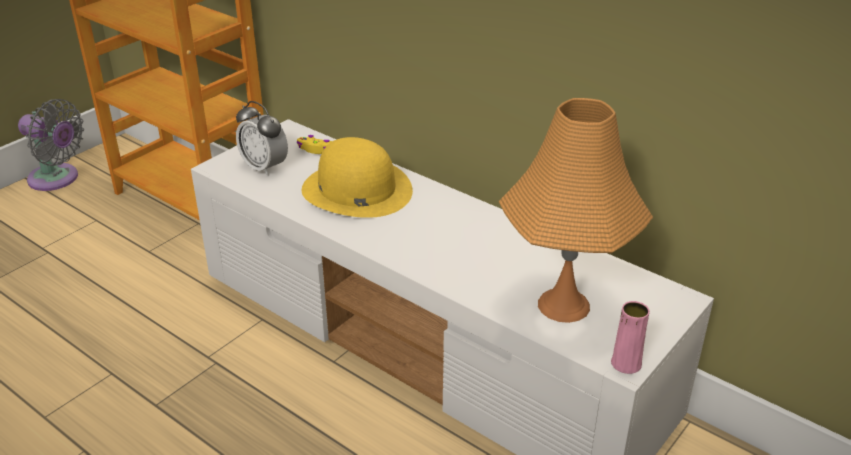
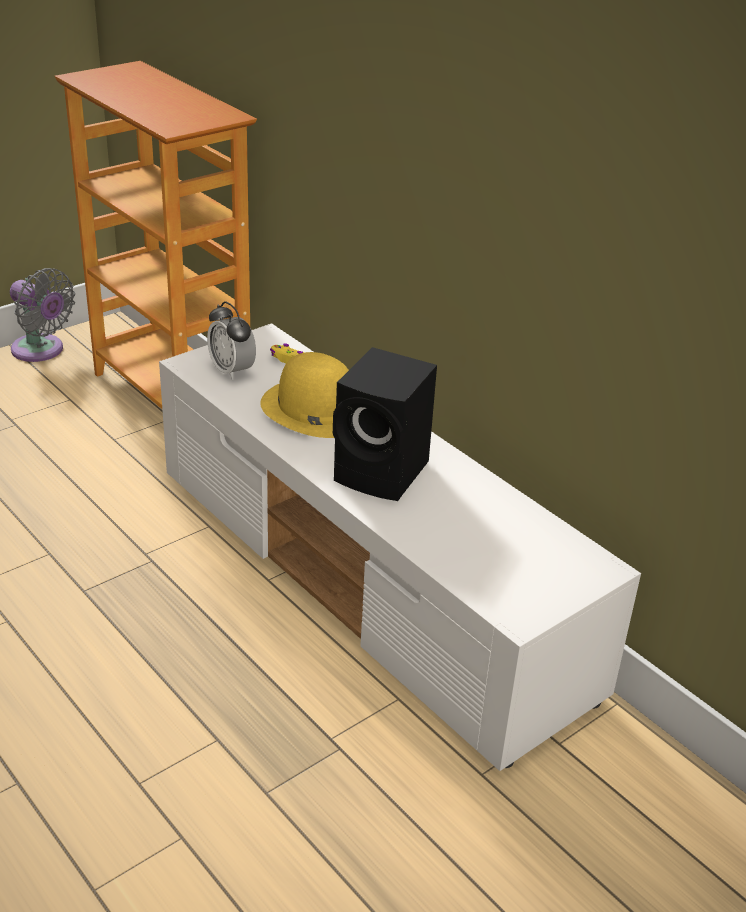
camera: 10 degrees right, 0 degrees up
(442, 242) = (384, 473): none -> black speaker
(564, 305) = (482, 554): orange table lamp -> none
(626, 363) = (521, 619): pink vase -> none

